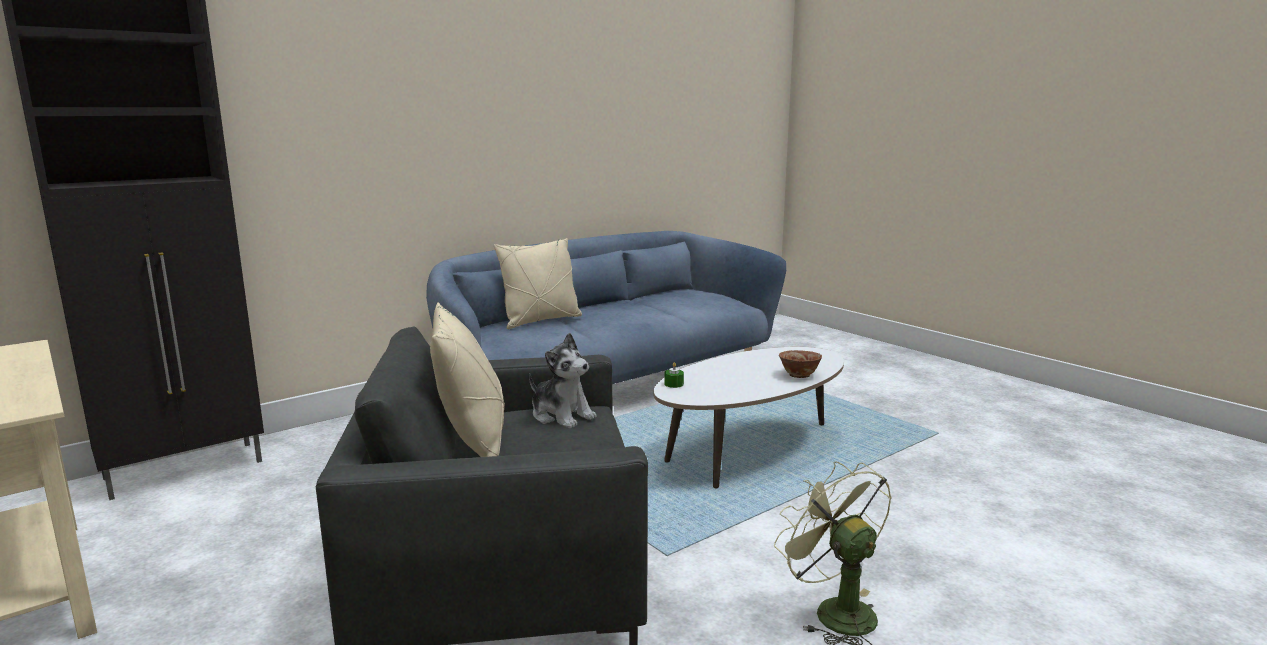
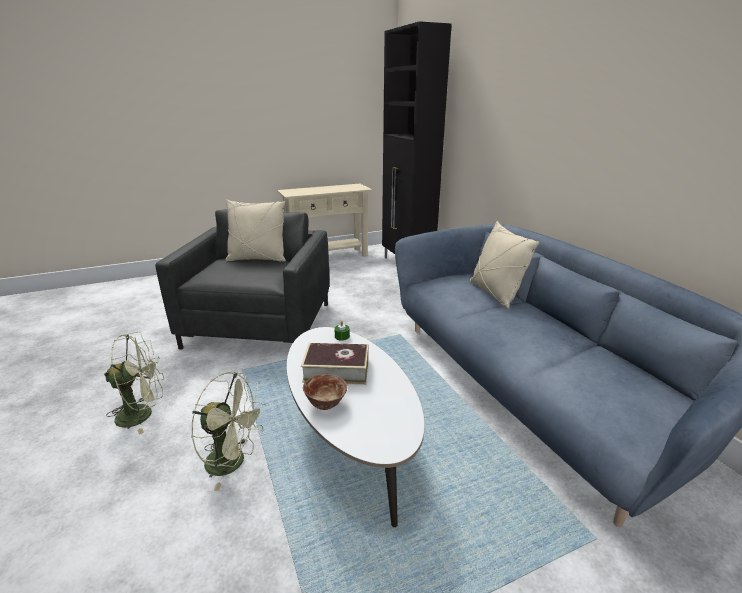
camera: 105 degrees right, 10 degrees up
(561, 415) = (266, 275): plush toy -> none
(744, 378) = (336, 370): none -> book
(837, 506) = (233, 462): none -> green fan

